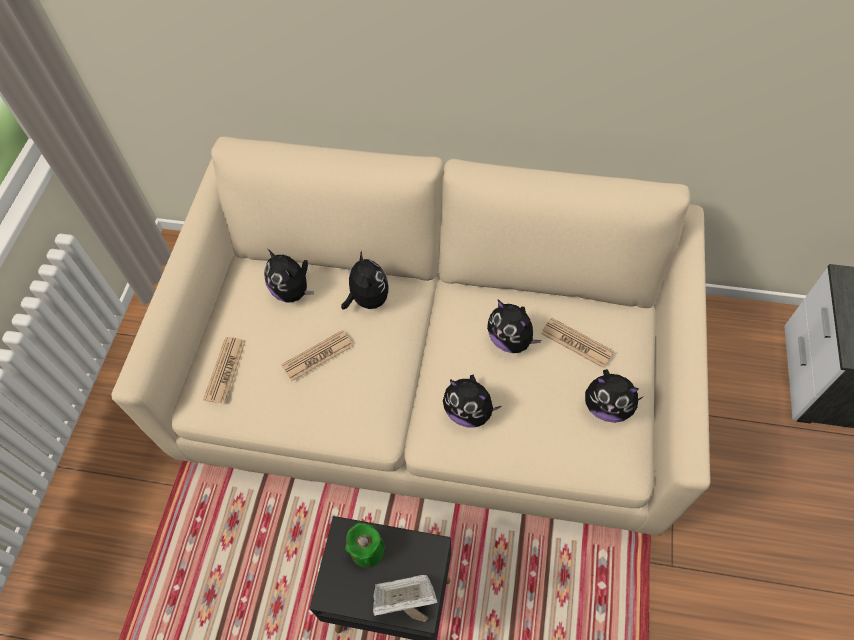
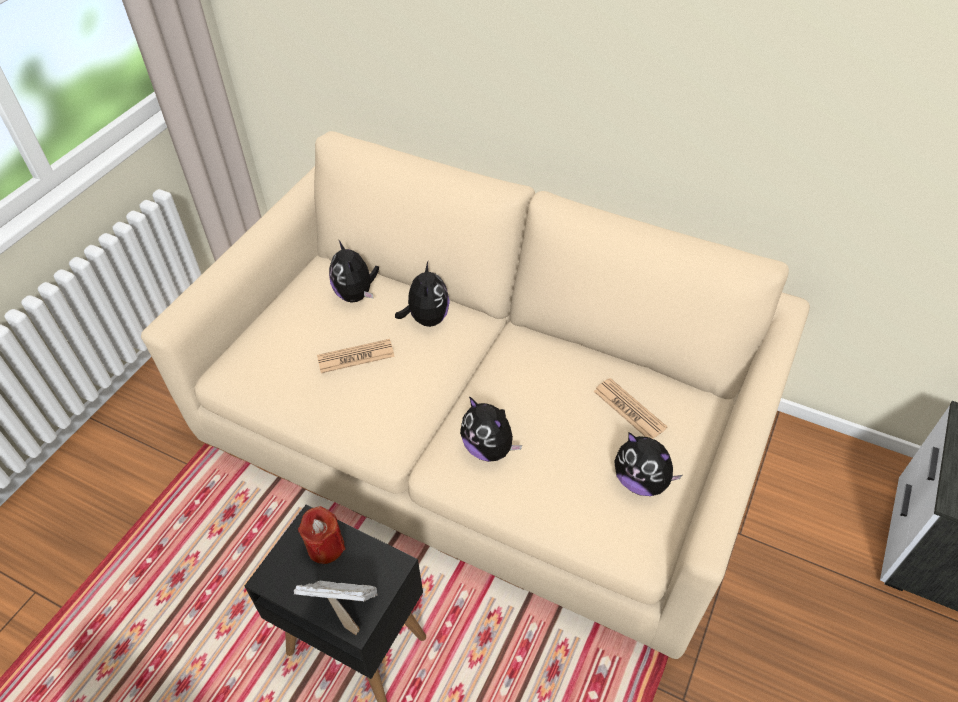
camera: 15 degrees right, 10 degrees down
(225, 370) = (262, 348): newspaper -> none
(367, 550) = (325, 547): green candle -> red candle
(511, 340) = (559, 390): plush toy -> none

